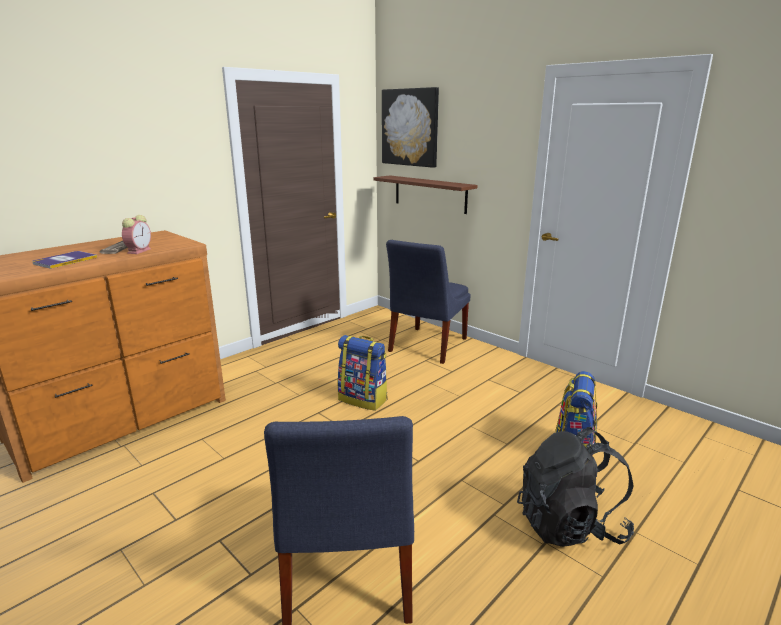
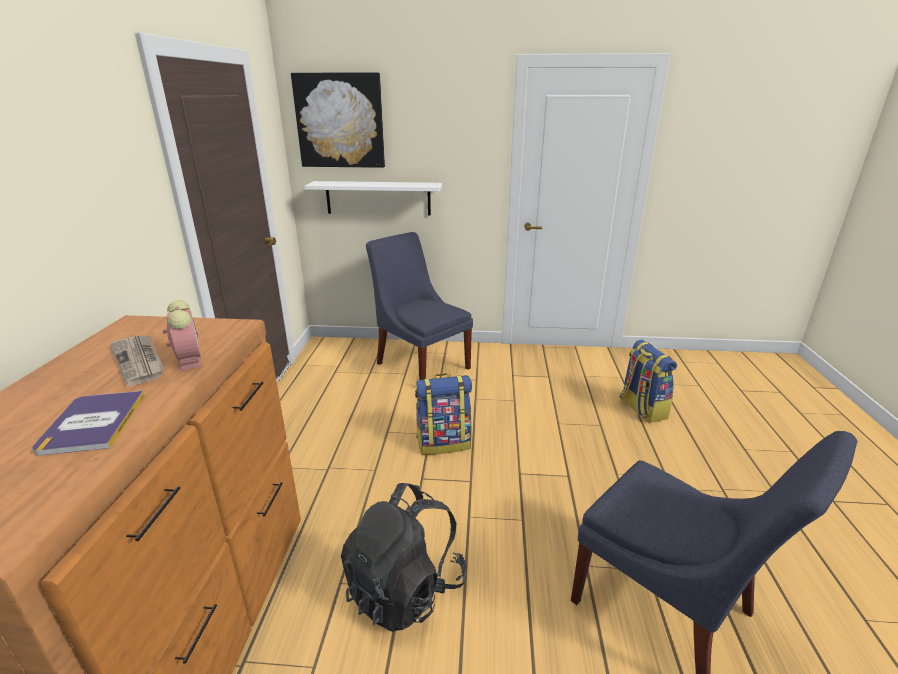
camera: 40 degrees left, 5 degrees up
(426, 346) = (421, 364): blue chair -> blue chair turned 150 degrees clockwise
(430, 194) = (378, 198): brown shelf -> white shelf
(569, 525) = (714, 466): black backpack -> black backpack (405, 588)

